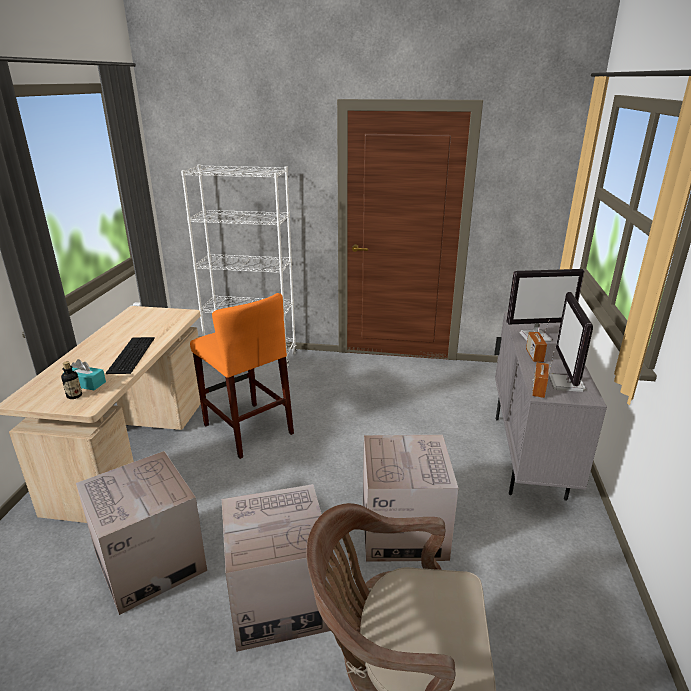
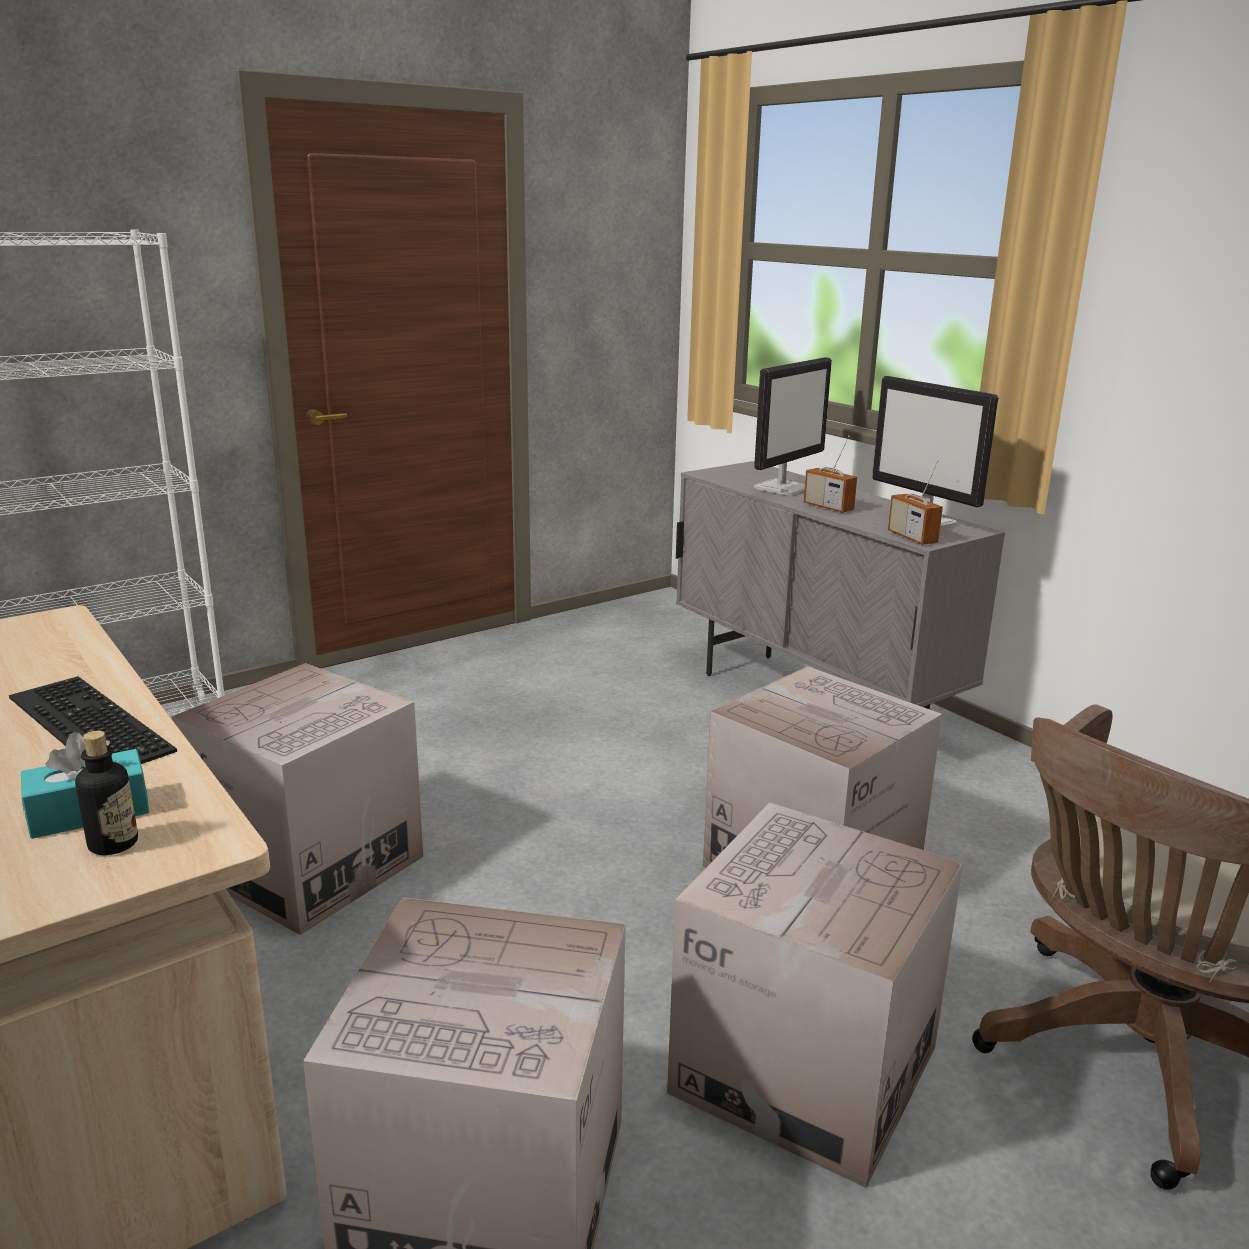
camera: 45 degrees left, 5 degrees down
(248, 429) = (311, 866): orange stool -> cardboard box

